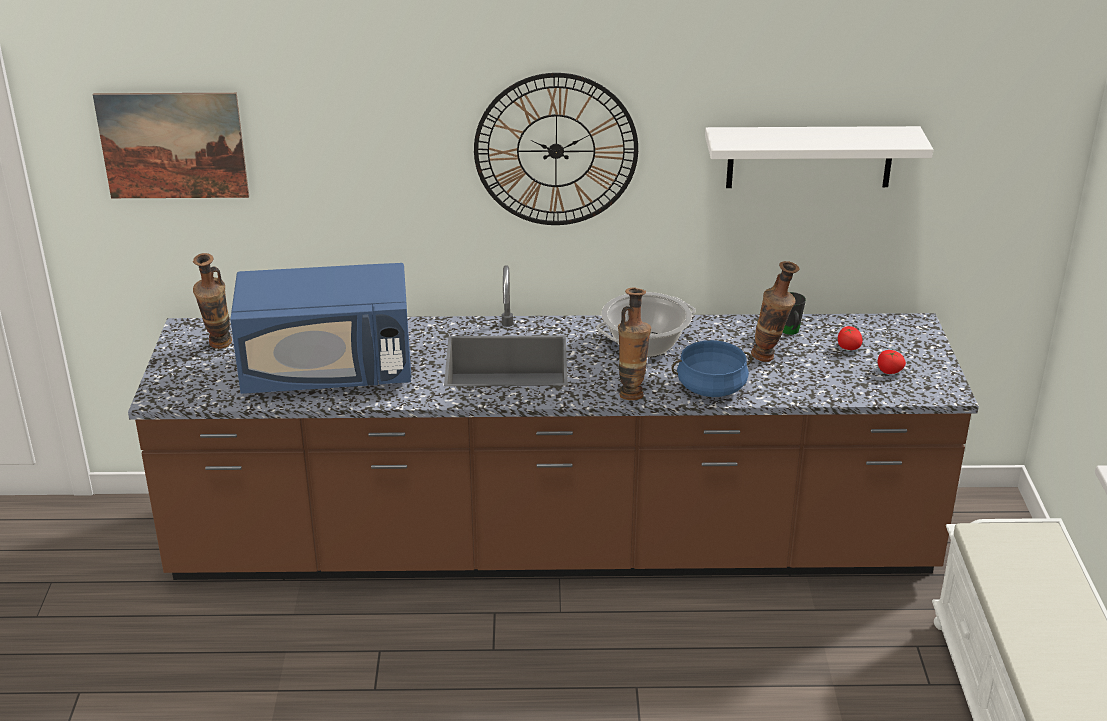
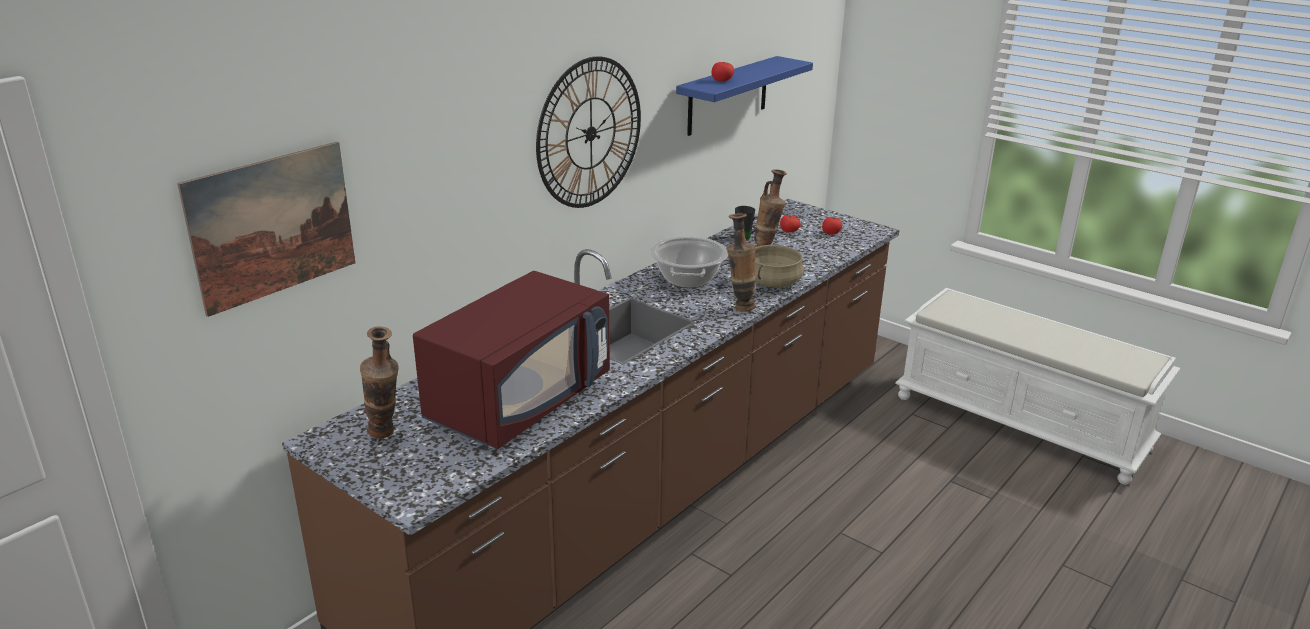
camera: 50 degrees left, 5 degrees down
(329, 371) = (519, 400): blue microwave -> red microwave
(711, 387) = (772, 282): blue cooking pot -> beige cooking pot
(764, 137) = (722, 80): none -> tomato
(809, 157) = (728, 95): white shelf -> blue shelf

